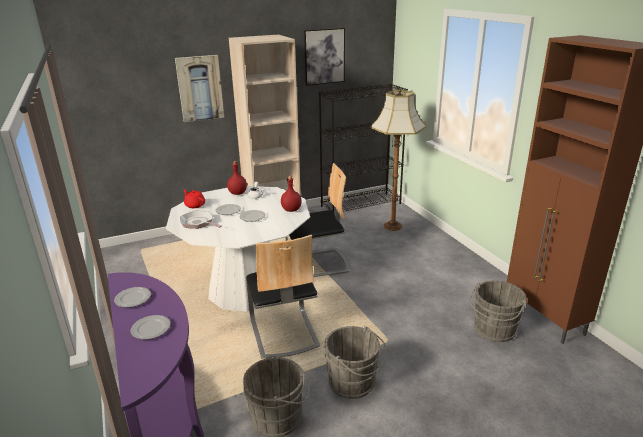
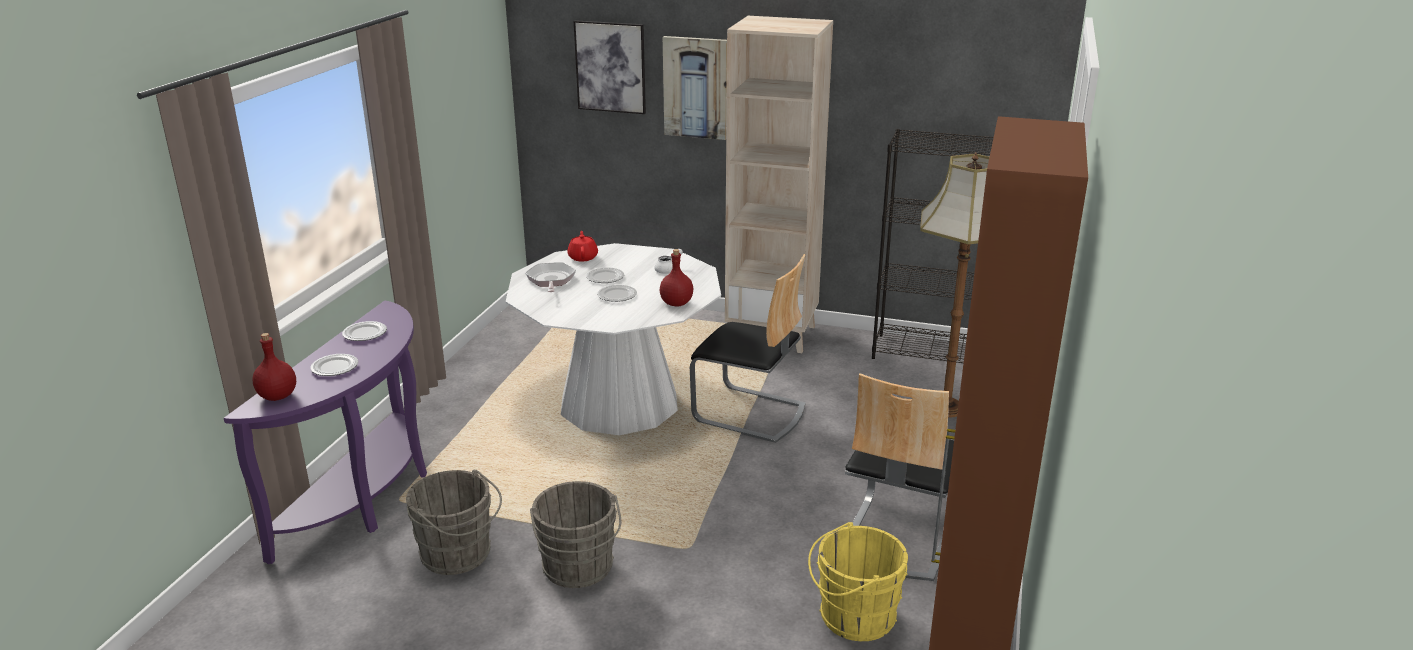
camera: 40 degrees right, 0 degrees up
(237, 193) = (653, 259): red bottle -> red bottle (277, 396)
(283, 332) = (587, 473): chair -> chair (897, 536)
(324, 56) = (917, 69): picture -> picture (610, 67)
(493, 331) = (852, 617): grey bucket -> yellow bucket

